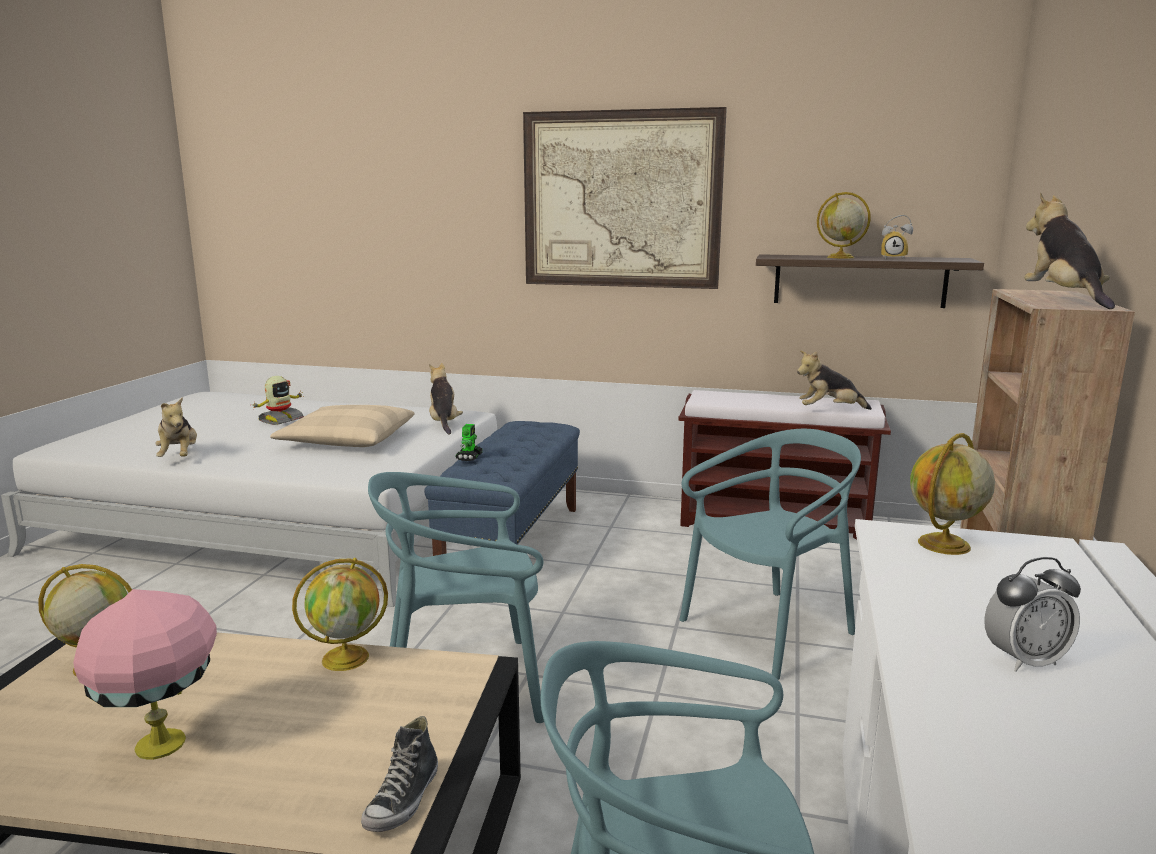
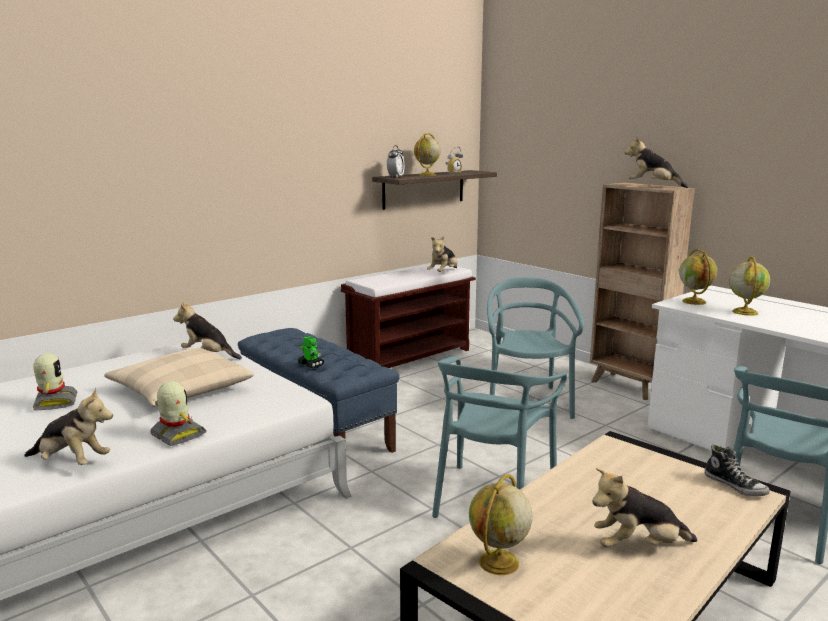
camera: 55 degrees left, 0 degrees up
(163, 744) = (638, 546): pink table lamp -> plush toy
(251, 466) = (177, 435): none -> toy robot
(347, 658) = (570, 473): globe -> globe (744, 312)
(621, 200) = (282, 141): picture -> none
(1024, 661) = (803, 321): alarm clock -> alarm clock (395, 177)

